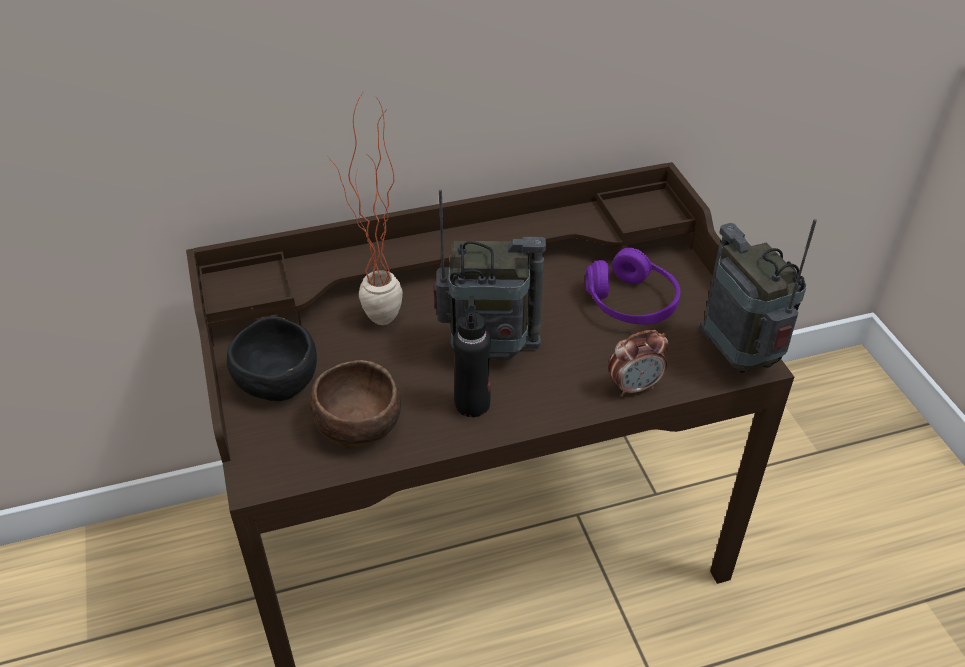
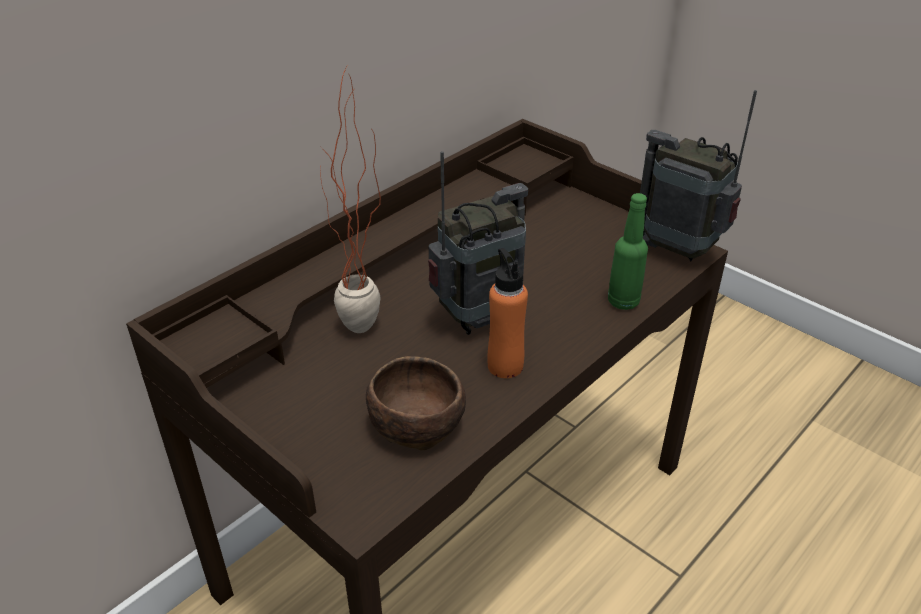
camera: 30 degrees left, 5 degrees down
(277, 381) = (301, 419): black bowl -> none
(472, 404) = (505, 366): black bottle -> orange bottle
(631, 303) = (562, 240): purple headphones -> none
(634, 387) = (623, 301): alarm clock -> green bottle

